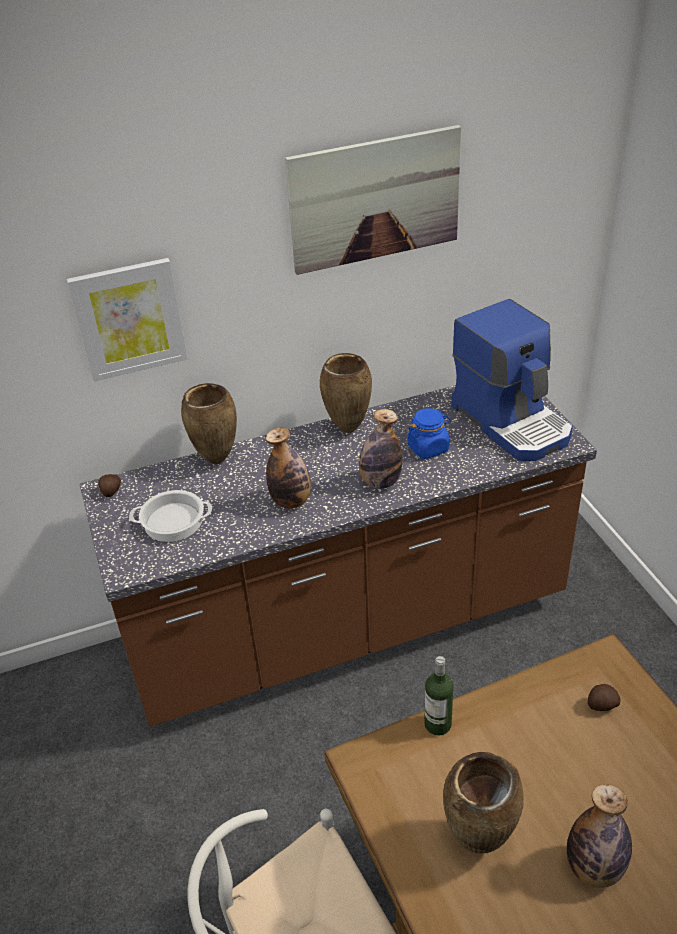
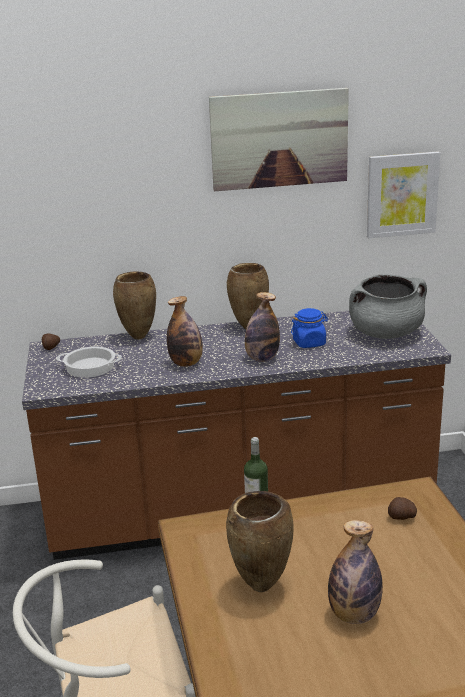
camera: 10 degrees right, 15 degrees down
(129, 319) = (82, 209): picture -> picture (402, 194)
(512, 421) = (386, 333): coffee machine -> grey cooking pot

